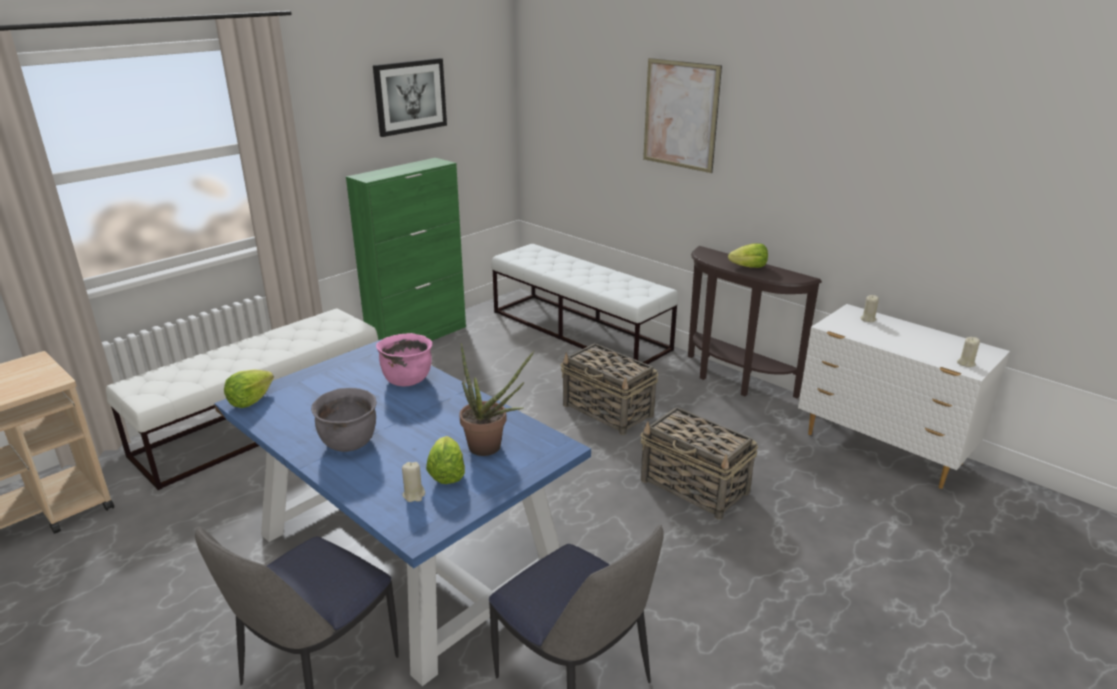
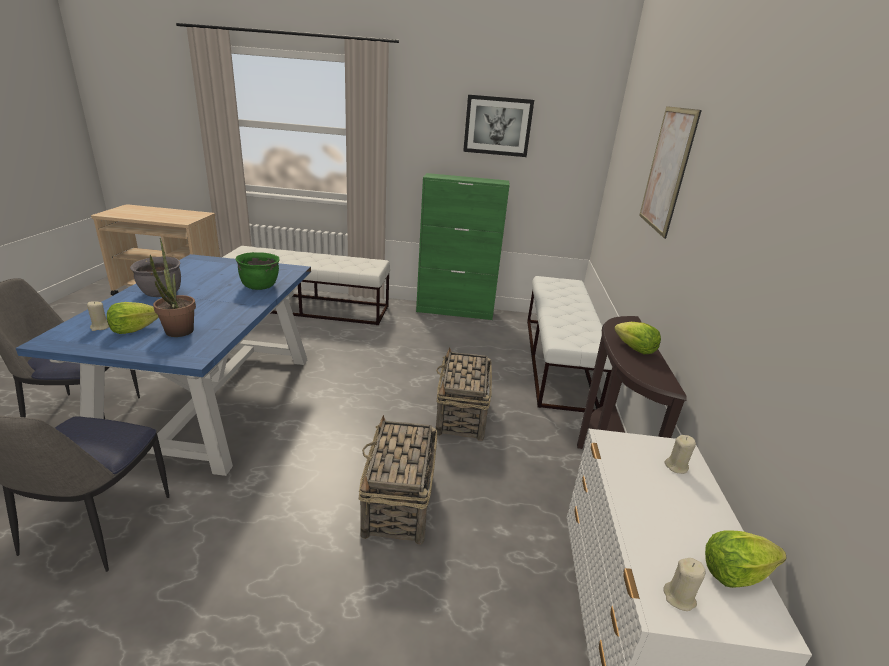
camera: 50 degrees right, 0 degrees up
(250, 400) = (198, 259): lettuce -> lettuce (734, 573)
(407, 379) = (260, 286): pink cooking pot -> green cooking pot

